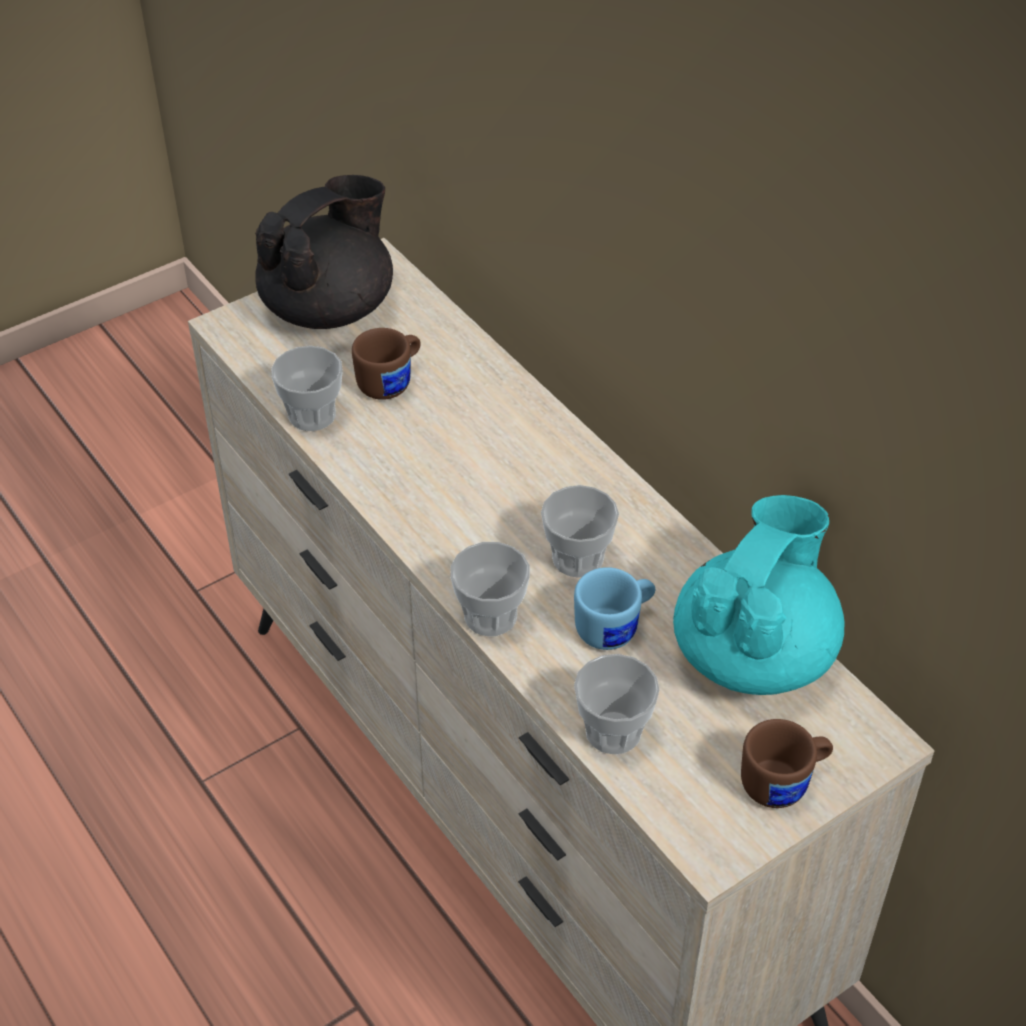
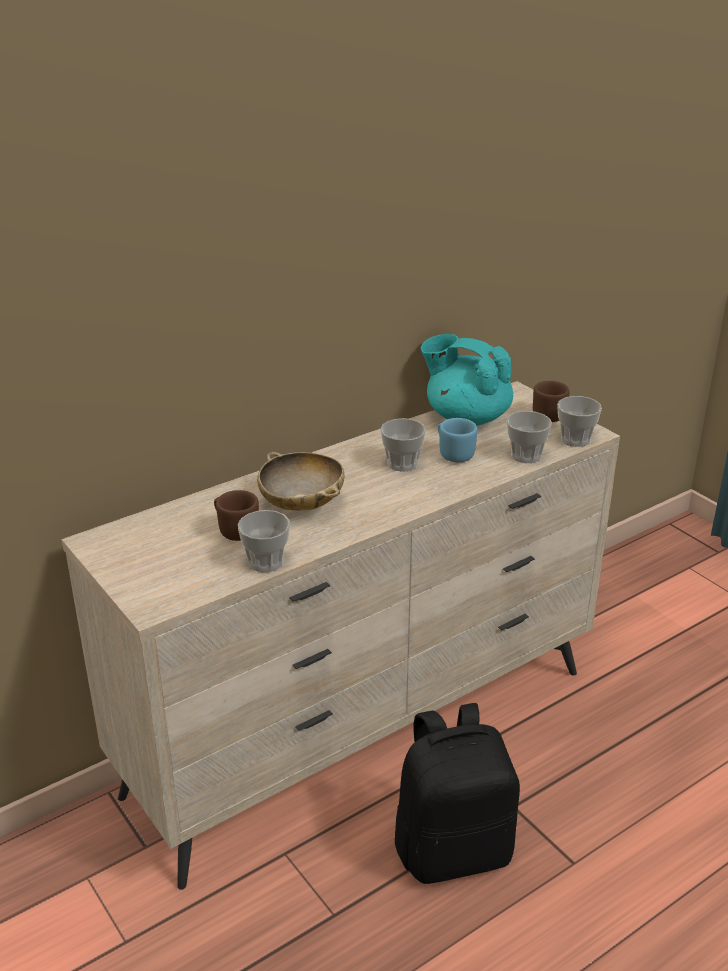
camera: 90 degrees left, 15 degrees down
(286, 920) = (453, 849): none -> black backpack
(330, 308) = (143, 559): black teapot -> none
(456, 444) = (302, 504): none -> beige bowl
(490, 616) = (450, 491): cup -> cup (575, 439)

